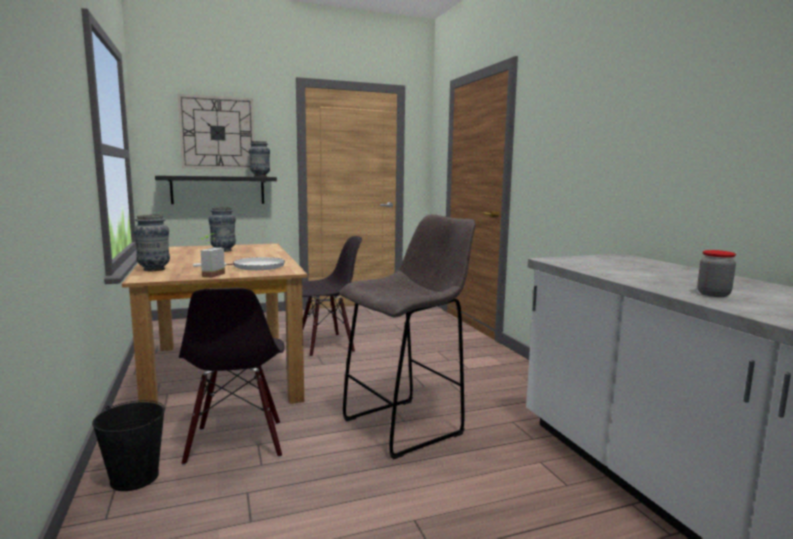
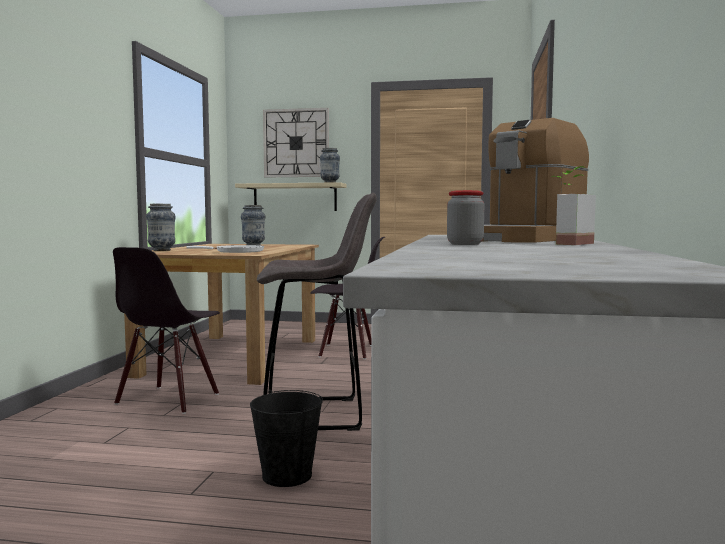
camera: 30 degrees right, 5 degrees down
(134, 478) = (76, 405): black bucket -> black bucket (286, 476)
(209, 275) = (186, 253): potted plant -> potted plant (566, 243)
(218, 190) = (295, 197): black shelf -> beige shelf
(667, 271) = (526, 239): none -> coffee machine

